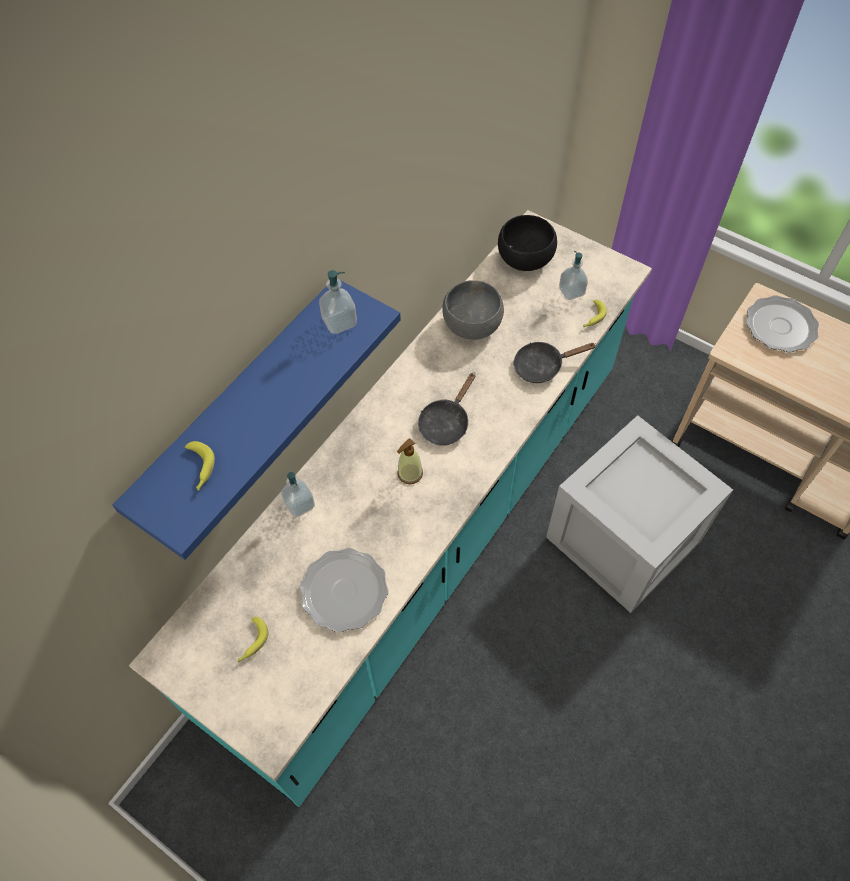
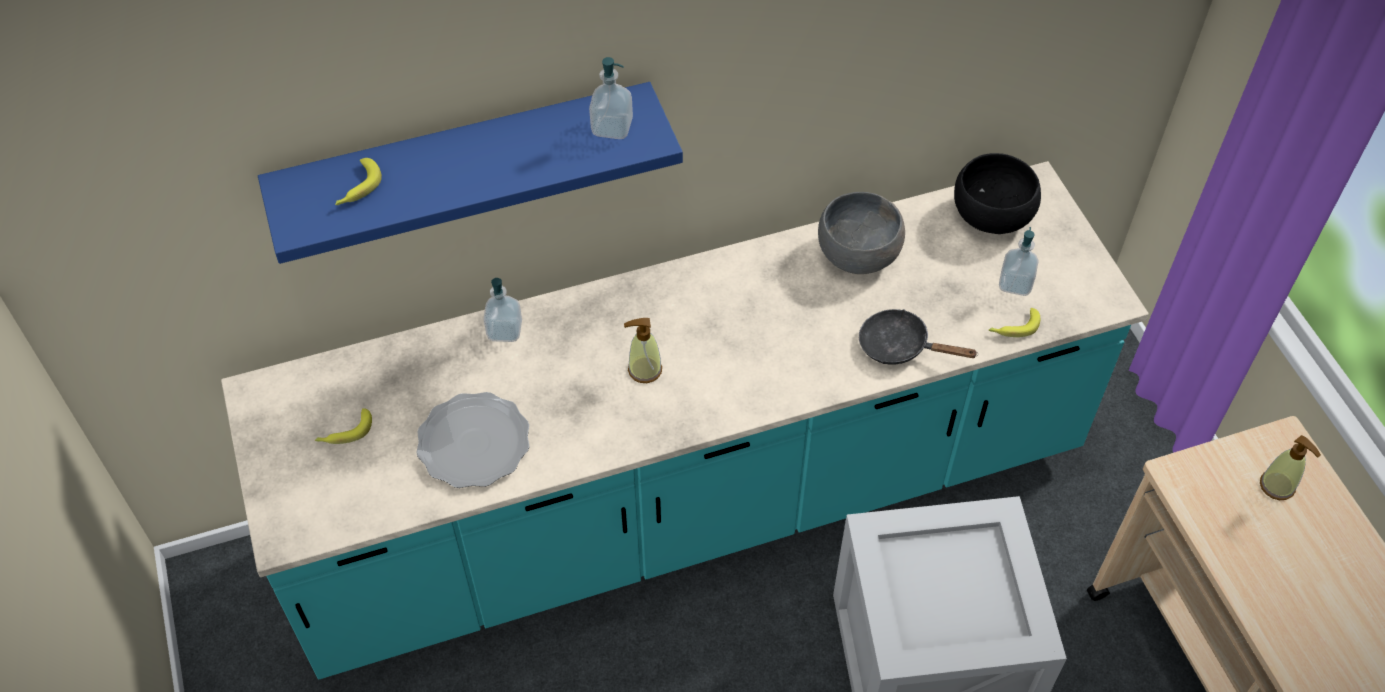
camera: 35 degrees right, 5 degrees down
(446, 422) = (732, 341): black frying pan -> none
(780, 326) = (1277, 486): plate -> soap dispenser

